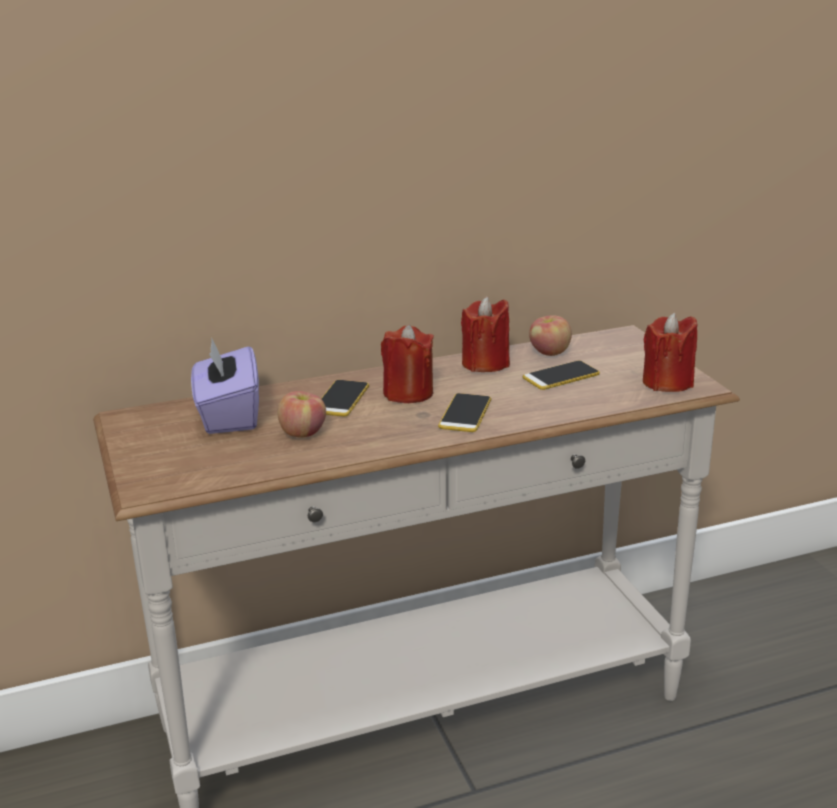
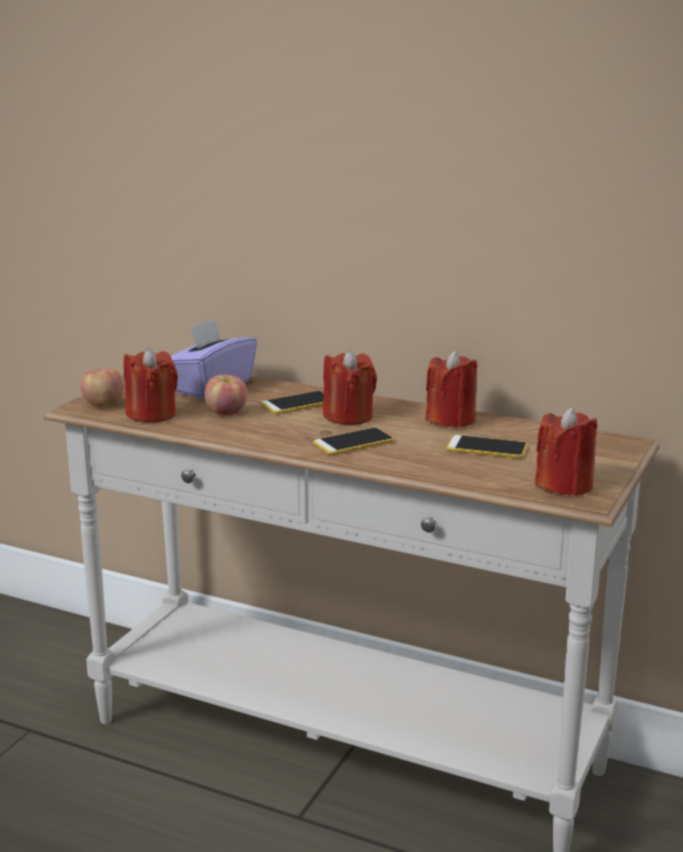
camera: 45 degrees right, 5 degrees down
(238, 465) = (151, 414): none -> red candle
(549, 352) = (521, 431): apple -> apple (103, 404)

